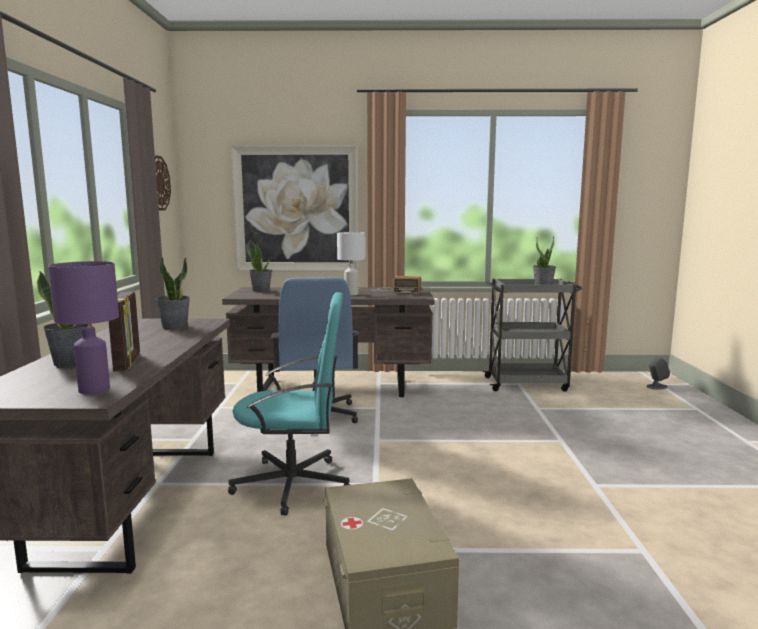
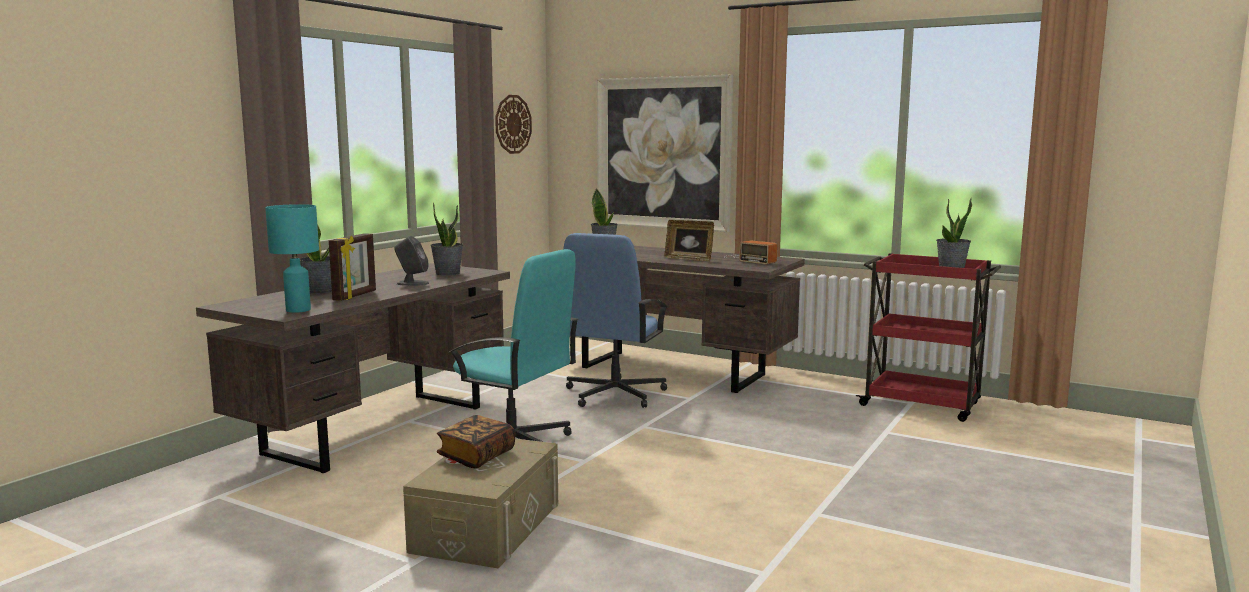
camera: 30 degrees right, 0 degrees up
(93, 390) = (297, 310): purple table lamp -> turquoise table lamp
(351, 294) = (689, 259): white table lamp -> picture frame
(365, 513) = (476, 456): none -> book
(527, 384) = (922, 405): grey cart -> red cart
(656, 387) = (1125, 440): grey speaker -> grey speaker (412, 283)

